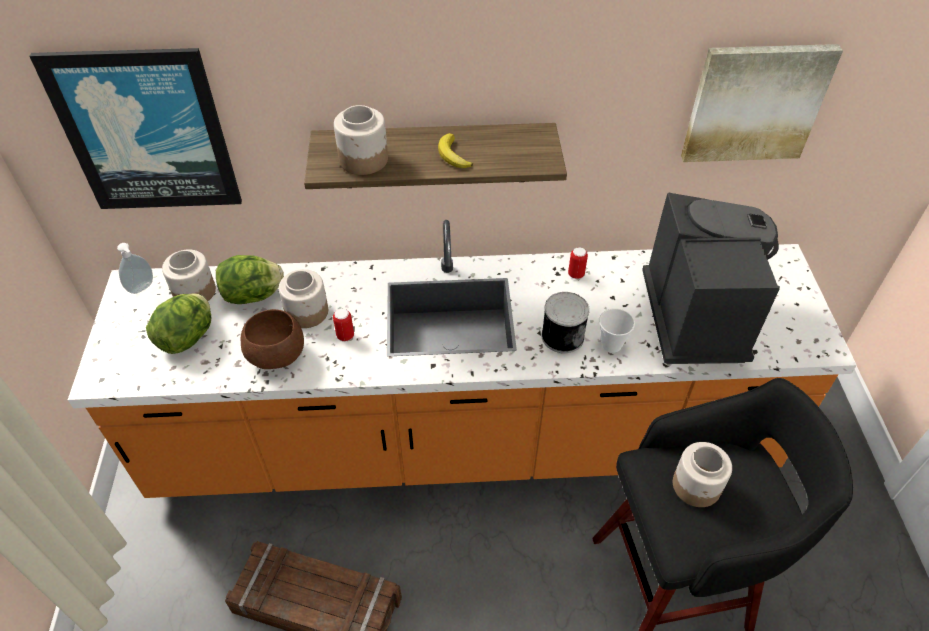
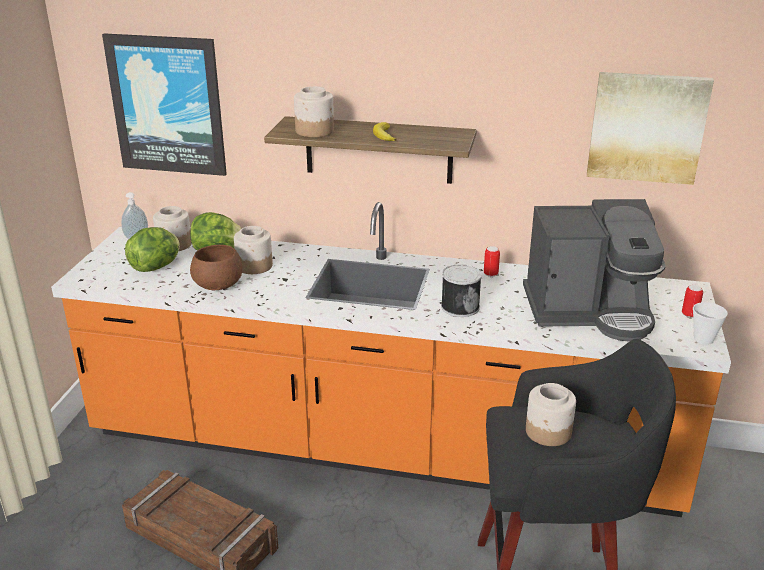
camera: 15 degrees right, 20 degrees down
(345, 336) = (278, 282): can -> can (689, 314)
(611, 344) = (501, 317): cup -> cup (703, 339)
(697, 315) = (589, 311): coffee machine -> coffee machine turned 75 degrees clockwise

